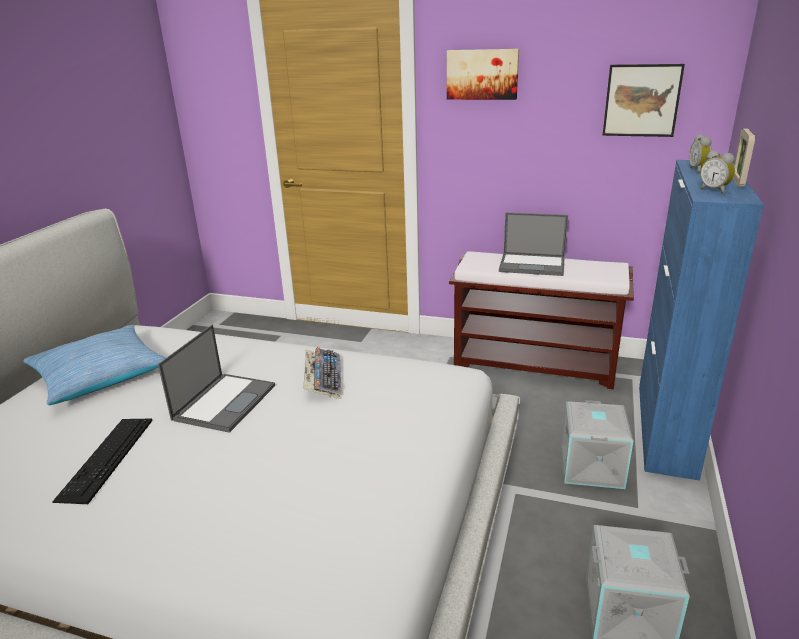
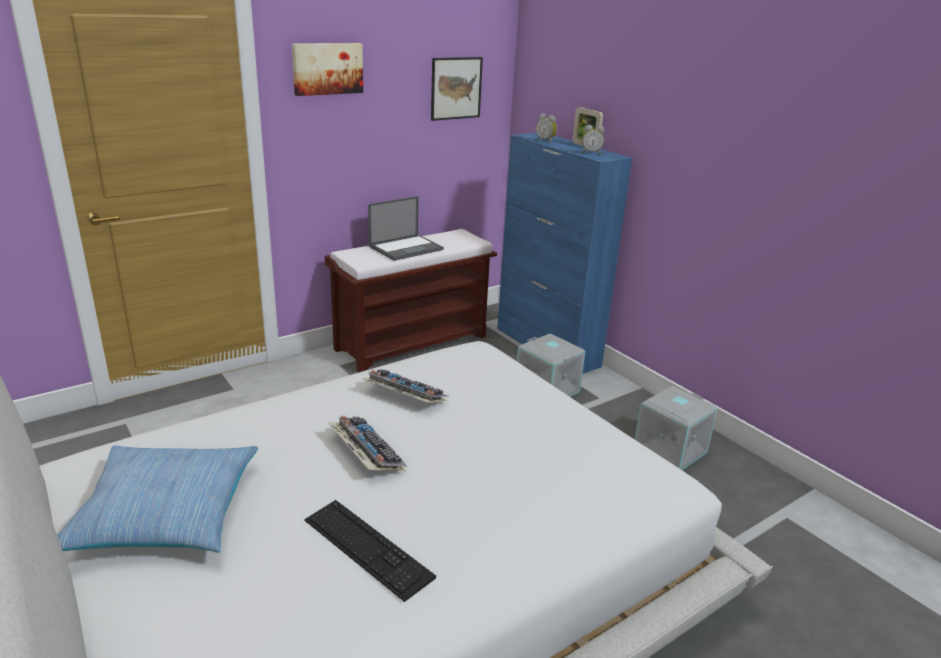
camera: 55 degrees left, 0 degrees up
(225, 401) = (365, 452): laptop -> keyboard

